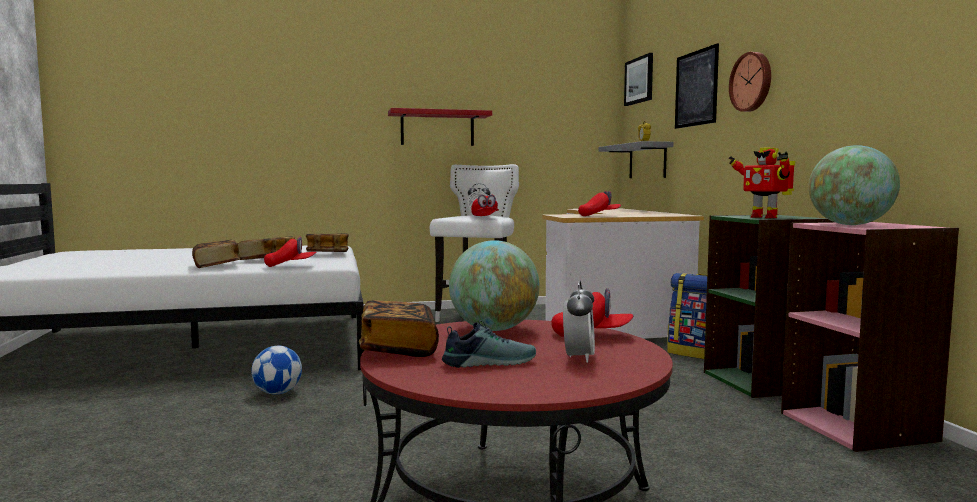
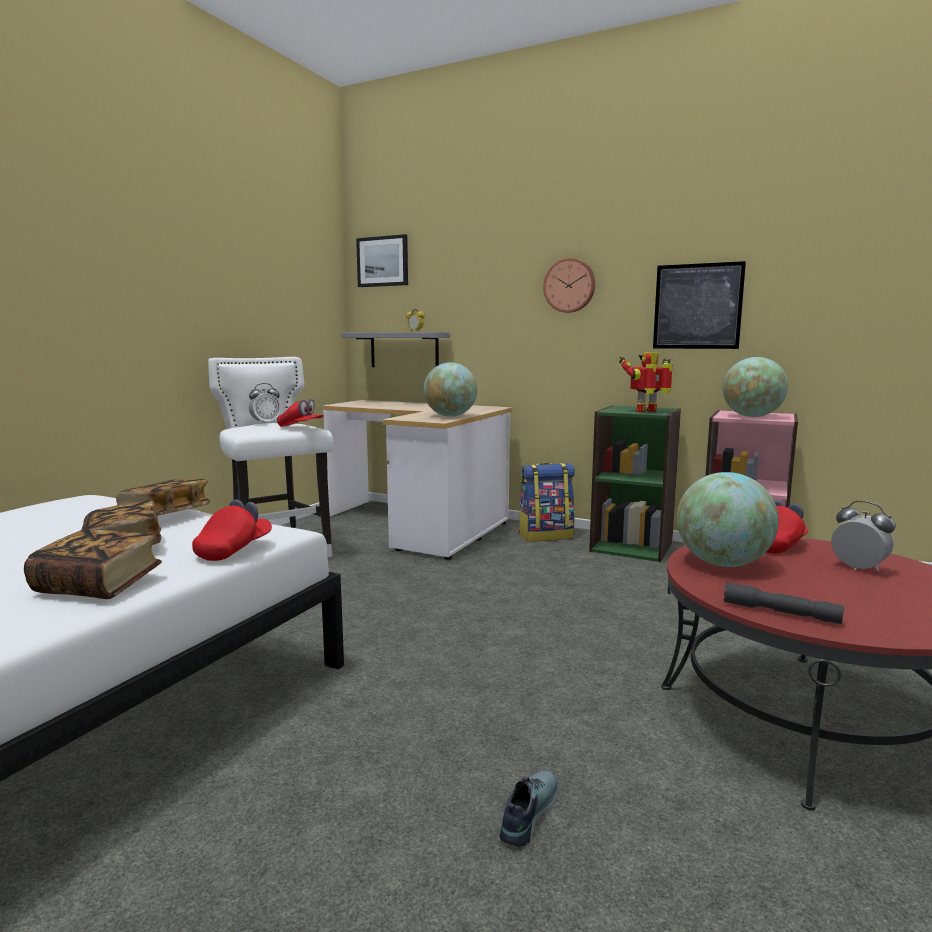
camera: 50 degrees left, 5 degrees up
(278, 393) = (337, 748): football -> none
(398, 348) = (780, 612): book -> grey flashlight
(437, 128) = (176, 306): red shelf -> none
(488, 362) = (862, 596): shoe -> shoe (526, 813)
(599, 216) = (450, 416): red cap -> globe
(696, 88) = (485, 282): picture -> picture (697, 306)
(764, 217) = (647, 411): toy robot -> toy robot turned 150 degrees clockwise

